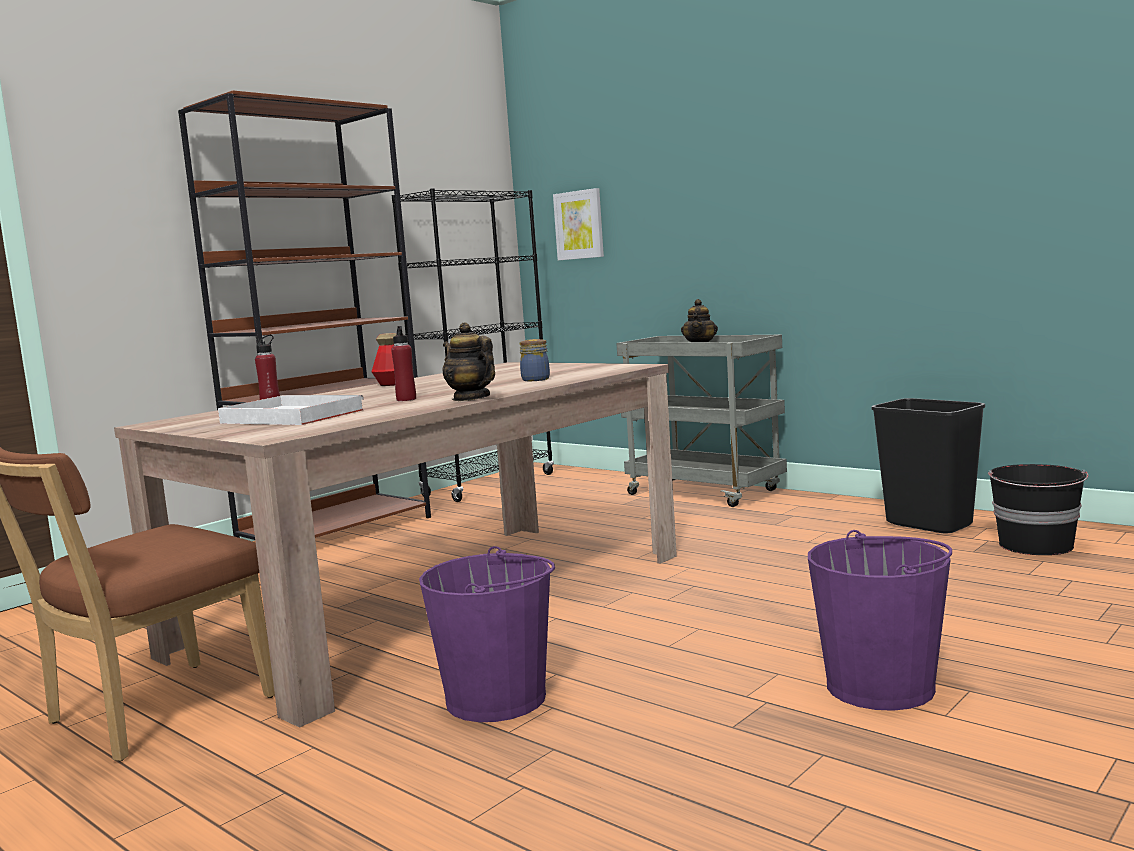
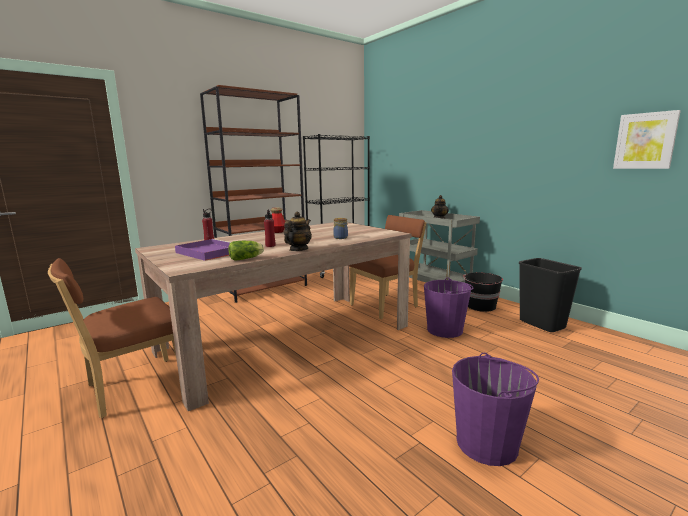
camera: 10 degrees right, 5 degrees up
(289, 416) = (208, 252): white tray -> purple tray
(384, 415) = (247, 258): none -> lettuce
(471, 398) = (298, 249): teapot -> teapot turned 60 degrees clockwise
(497, 699) = (285, 410): purple bucket -> purple bucket (445, 330)
(579, 225) = (391, 153): picture -> picture (645, 141)
(619, 530) = (386, 305): none -> brown chair
(1036, 546) = (599, 348): black bucket -> black bucket (481, 306)

